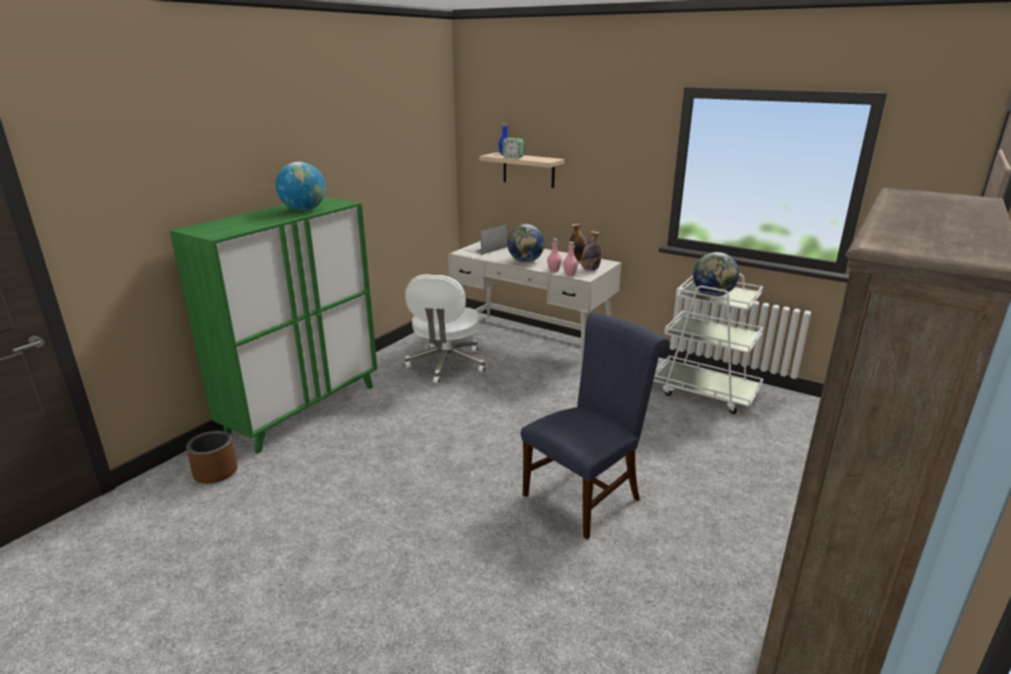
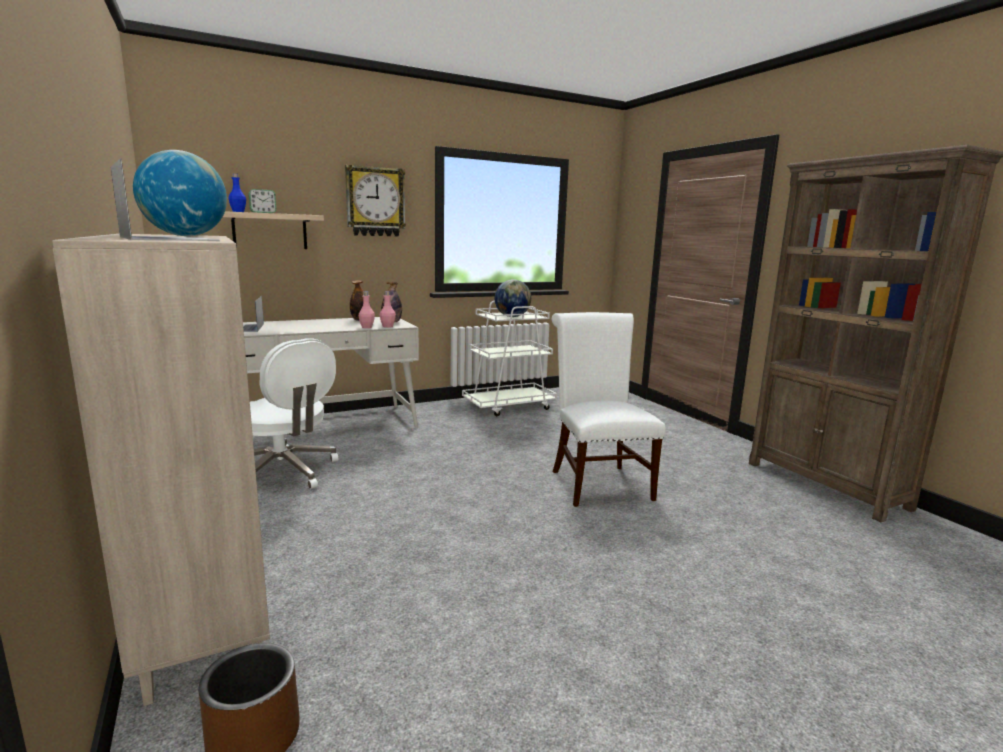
camera: 60 degrees left, 10 degrees down
(233, 226) = (167, 239): none -> laptop
(303, 410) = (205, 595): green cabinet -> beige cabinet
(525, 261) = (320, 327): globe -> none
(586, 494) = (597, 482): blue chair -> white chair
(615, 148) = (375, 202): none -> wall clock

